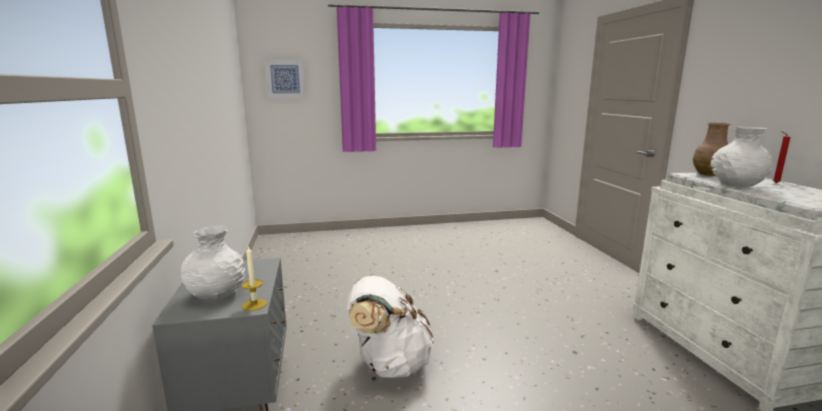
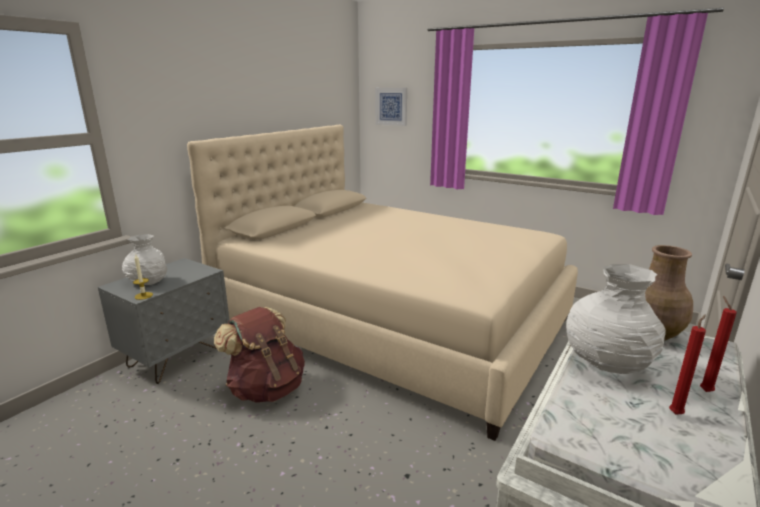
camera: 45 degrees right, 5 degrees up
(389, 364) = (266, 388): white backpack -> brown backpack
(390, 275) = (391, 321): none -> beige bed
(794, 190) = (676, 413): none -> red candle

